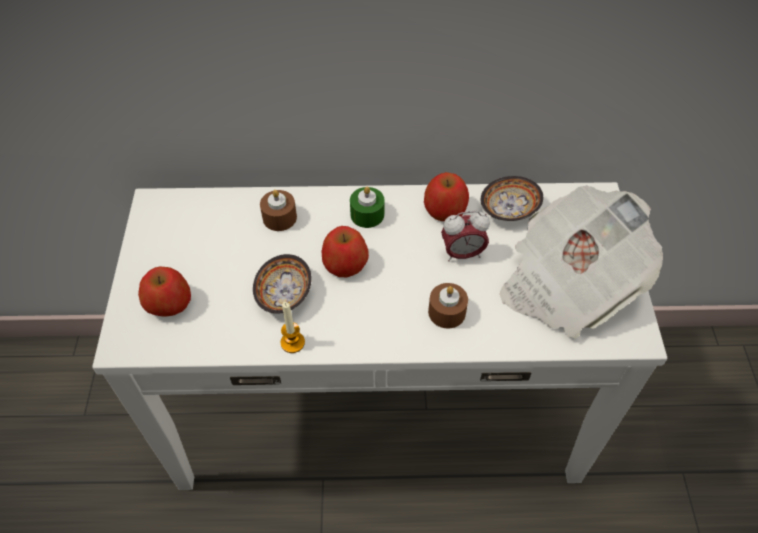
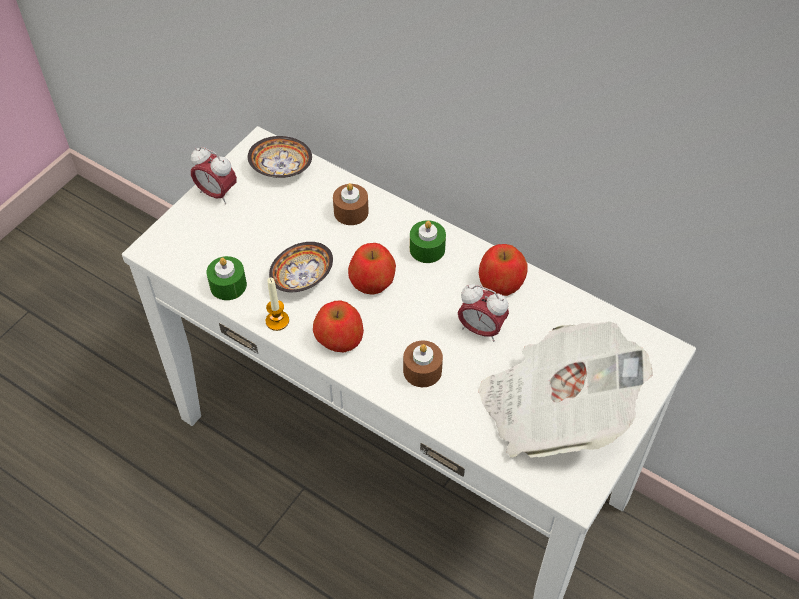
camera: 35 degrees right, 0 degrees up
(145, 264) = (217, 193): none -> alarm clock
(169, 303) = (210, 235): apple -> apple (339, 338)
(222, 337) = (228, 285): none -> green candle
(509, 209) = (561, 314): bowl -> bowl (281, 169)

